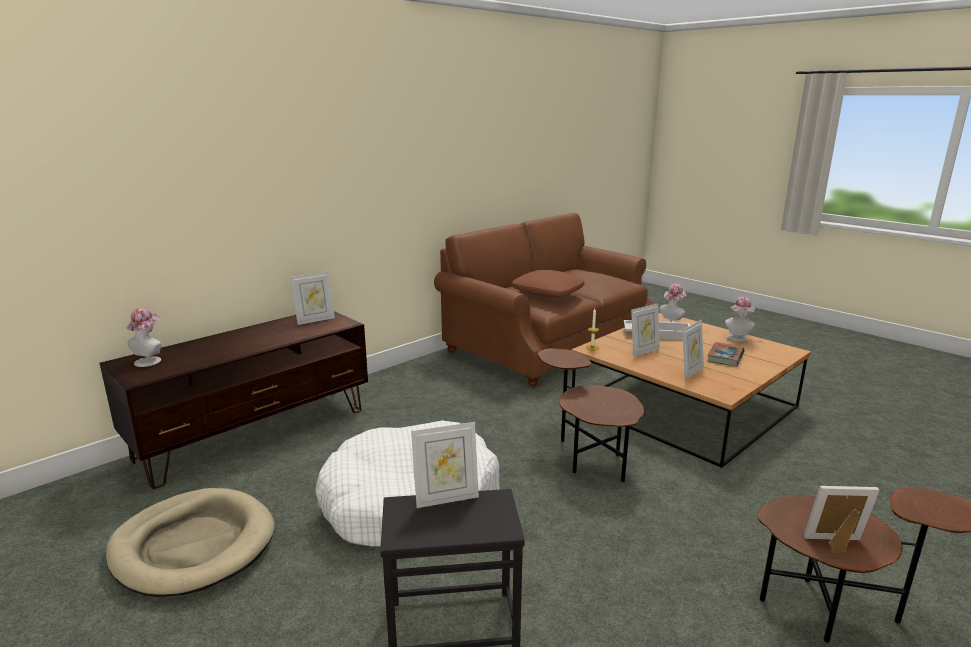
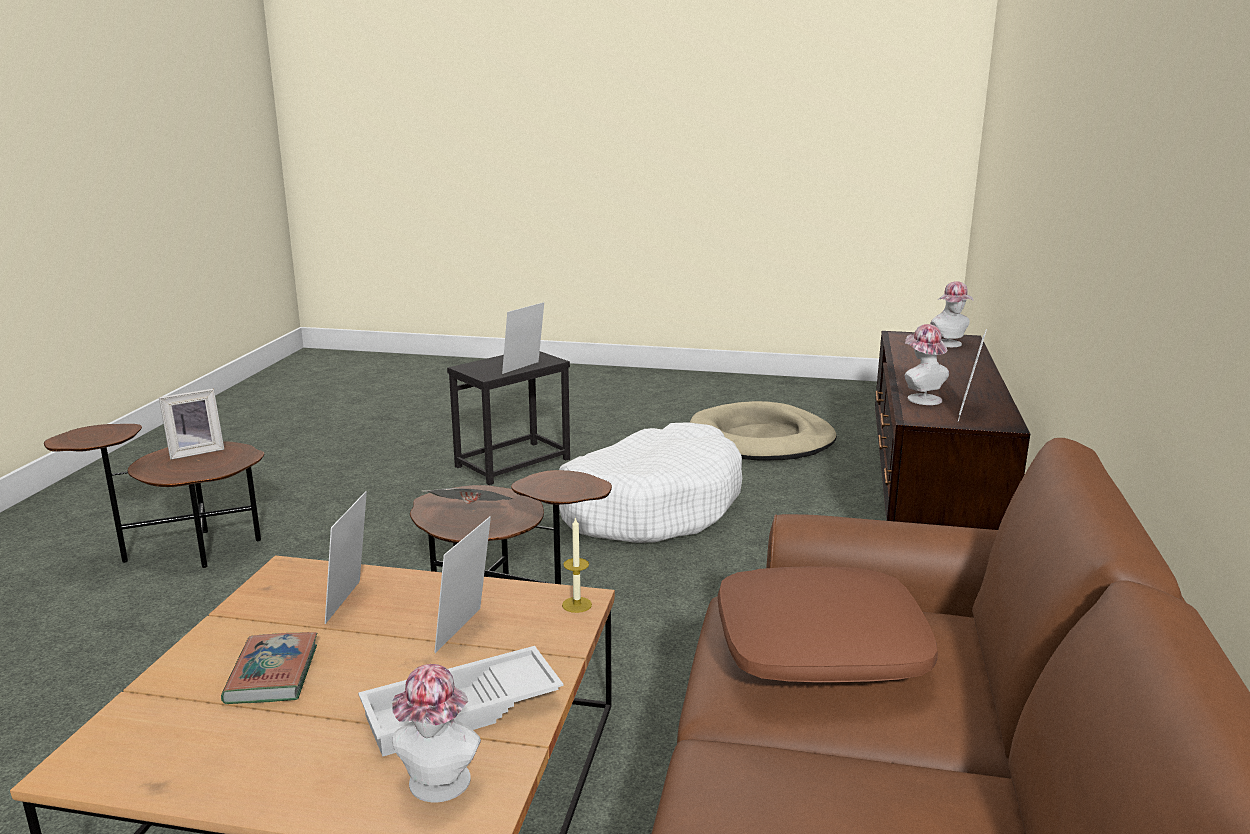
camera: 145 degrees right, 0 degrees up
(608, 399) = (471, 518): none -> newspaper
(737, 339) = (225, 773): hat -> hat (921, 398)

